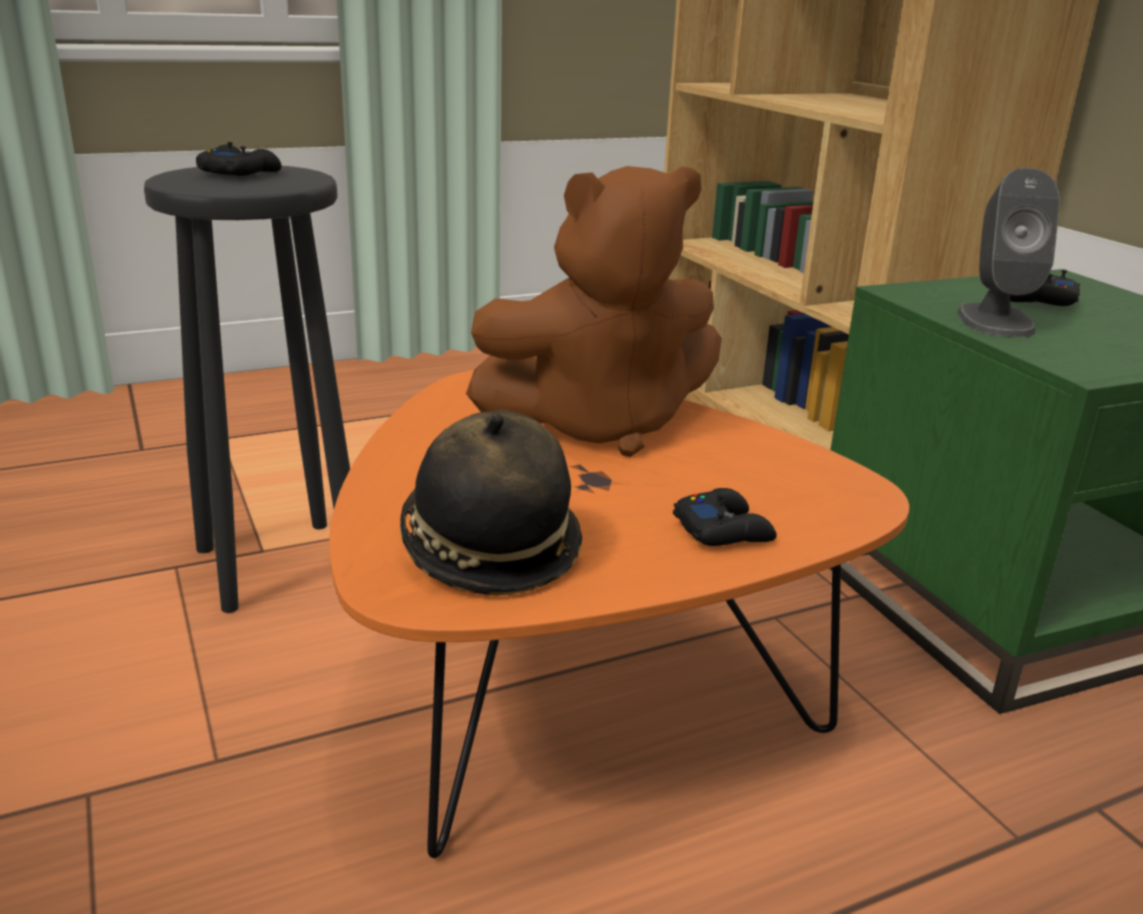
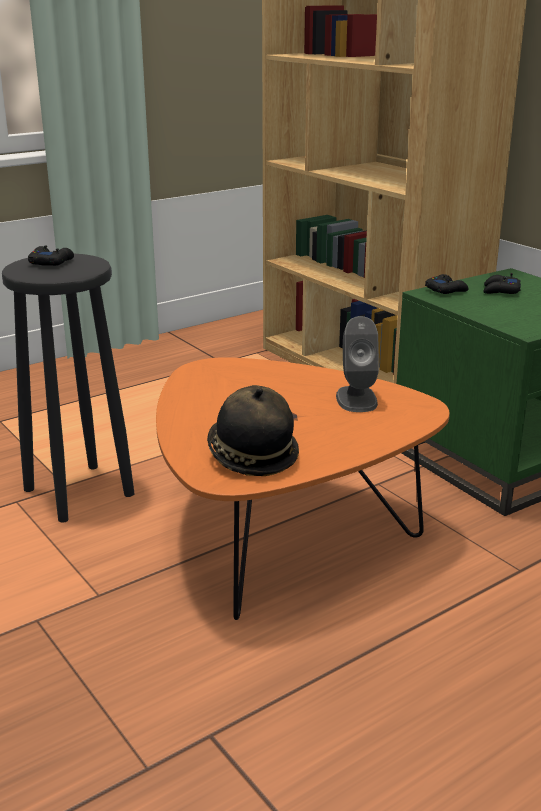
camera: 10 degrees left, 0 degrees up
(599, 424) = (278, 386): brown plush toy -> none
(723, 530) = (362, 433): black game controller -> black game controller (446, 290)
(995, 320) = (479, 306): grey speaker -> grey speaker (356, 399)

